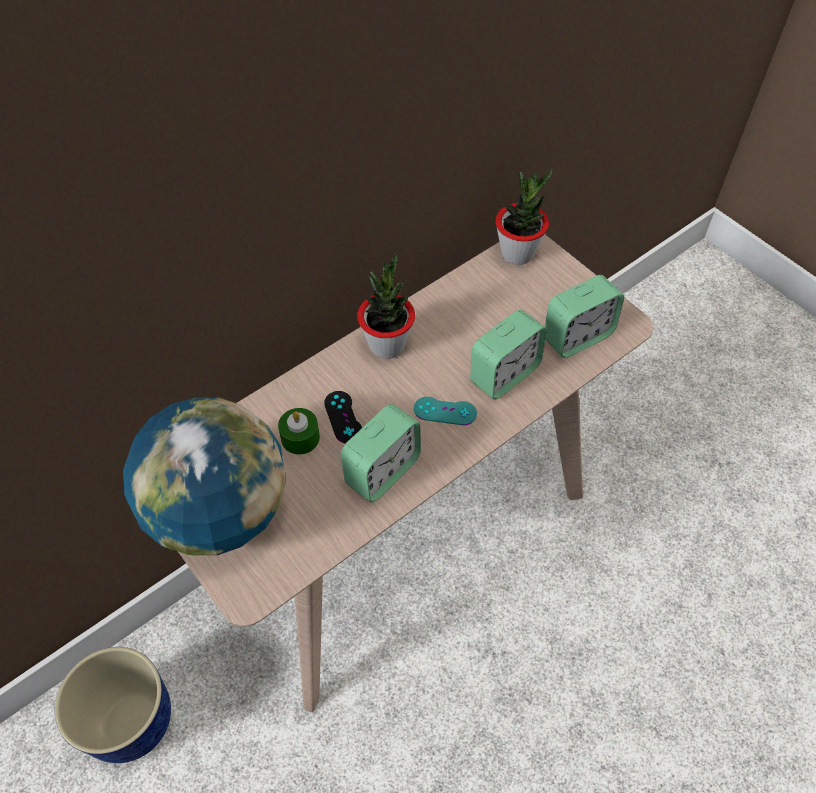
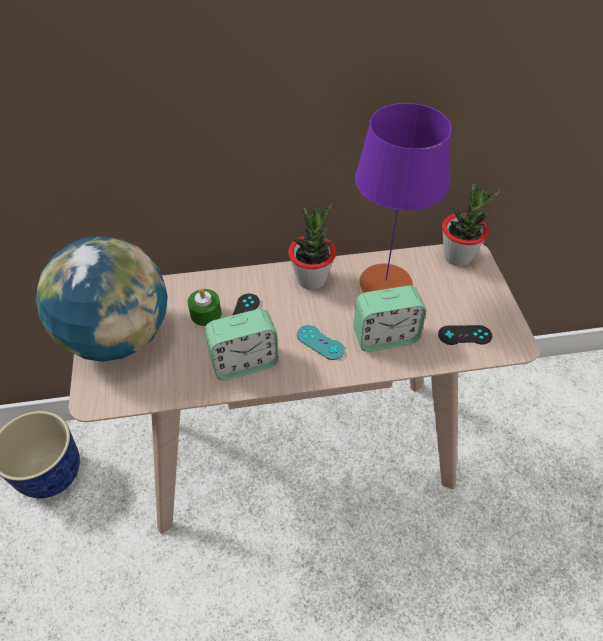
camera: 30 degrees right, 5 degrees down
(466, 315) = (385, 283): none -> purple table lamp
(577, 337) = (464, 335): alarm clock -> black game controller

